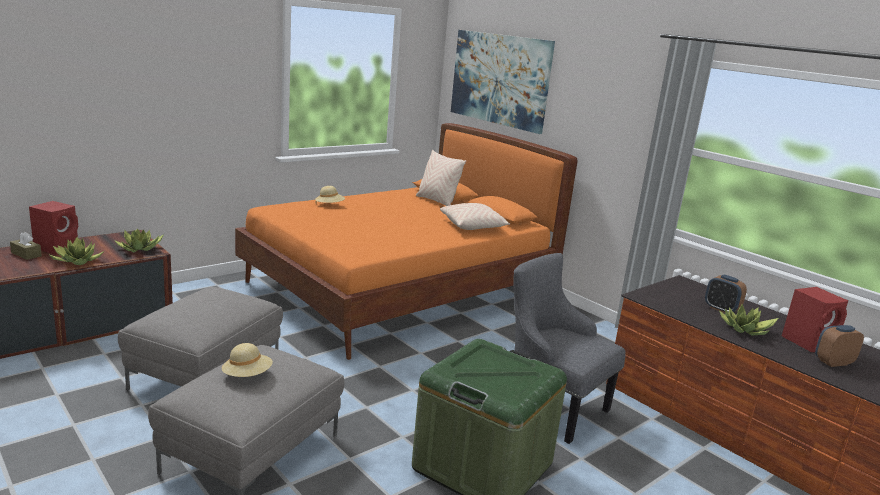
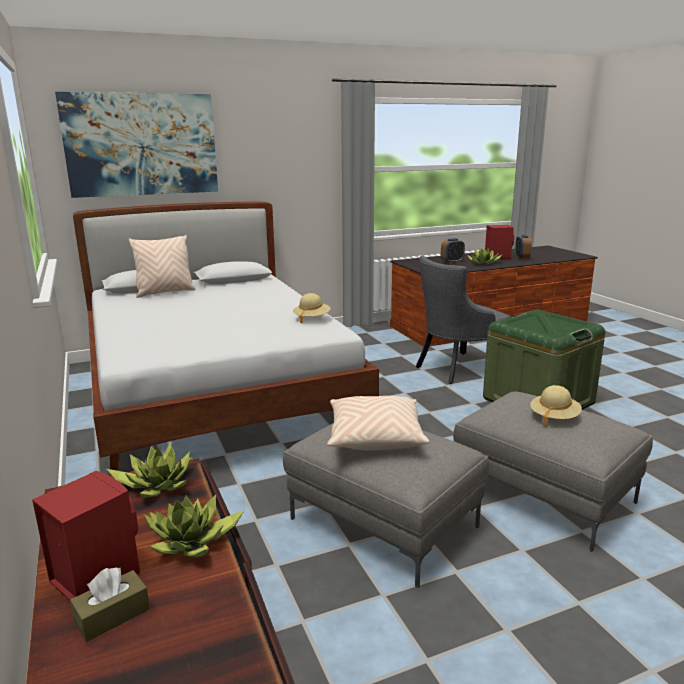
camera: 70 degrees left, 0 degrees up
(329, 206) = (146, 332): beige hat -> beige hat (312, 318)
(400, 291) = (216, 394): orange bed -> white bed
(473, 226) = (260, 289): beige pillow -> beige pillow (375, 436)

